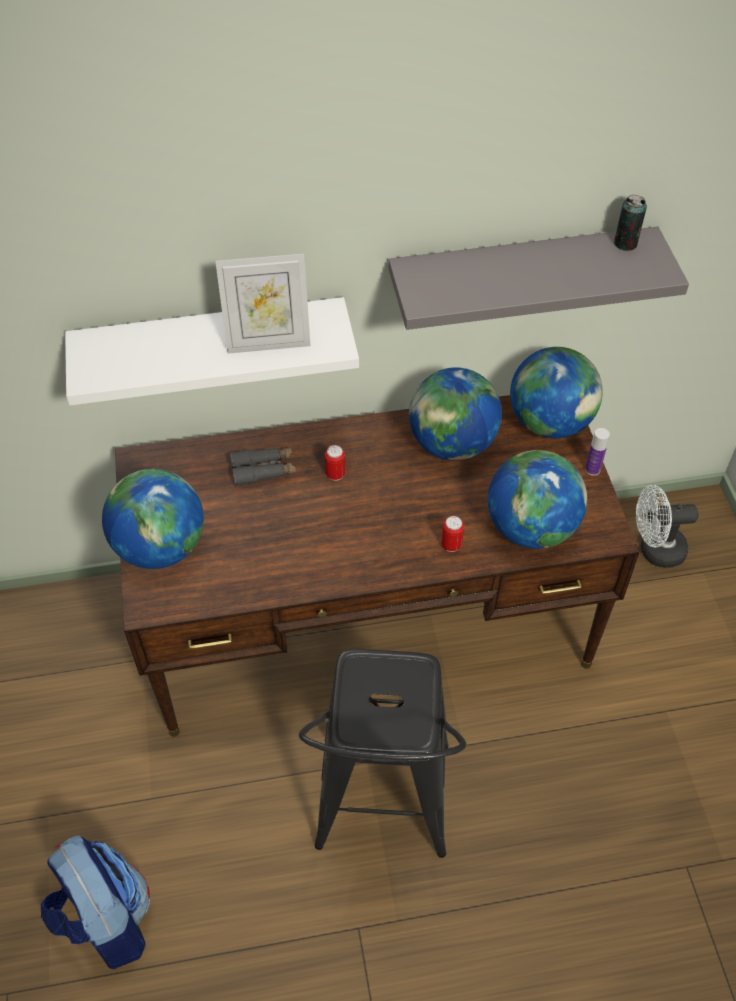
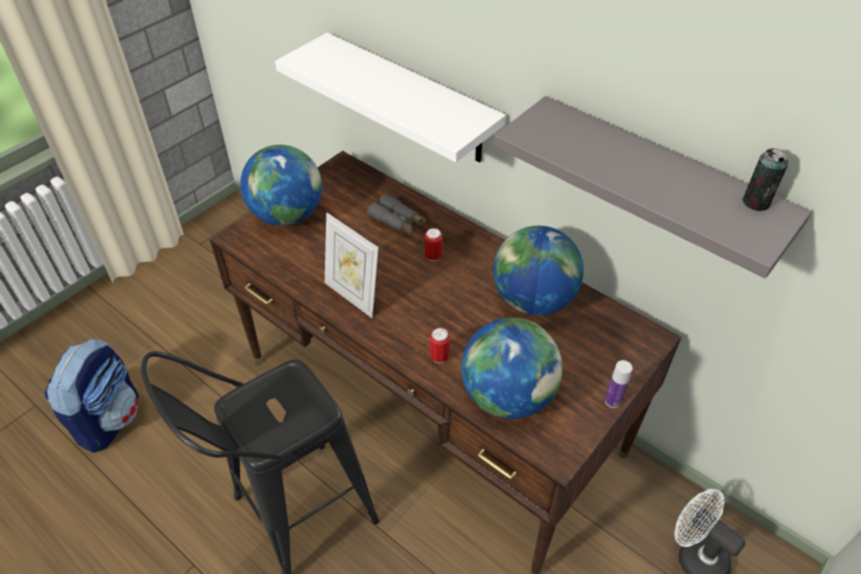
camera: 50 degrees right, 5 degrees down
(268, 343) = (416, 107): picture frame -> picture frame (353, 296)
(550, 423) = (625, 344): globe -> none

